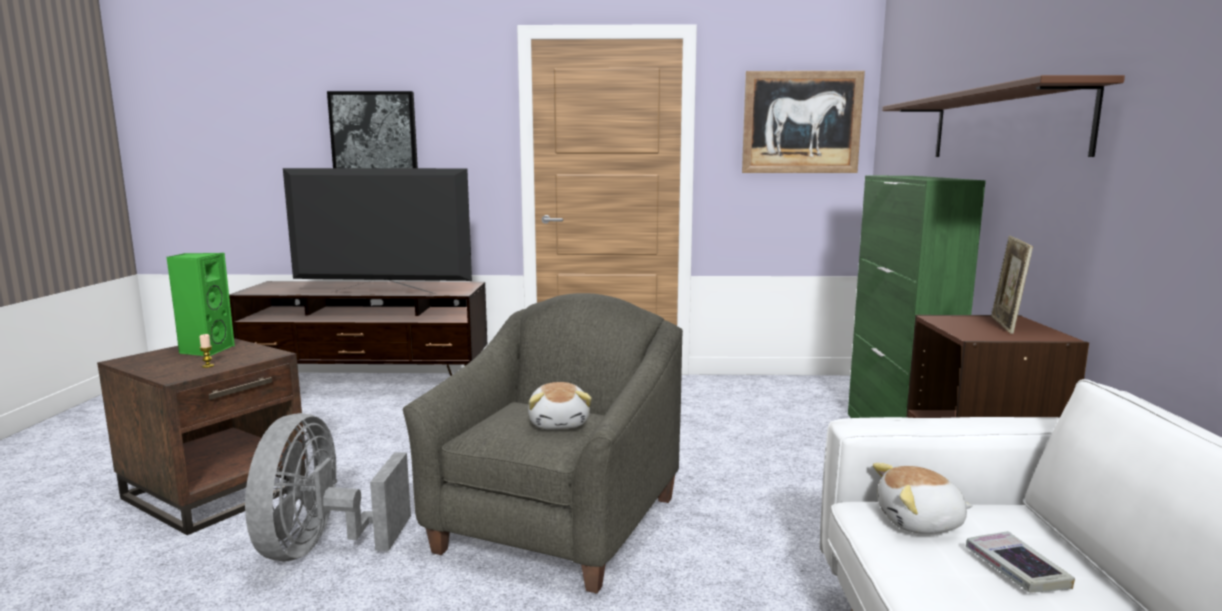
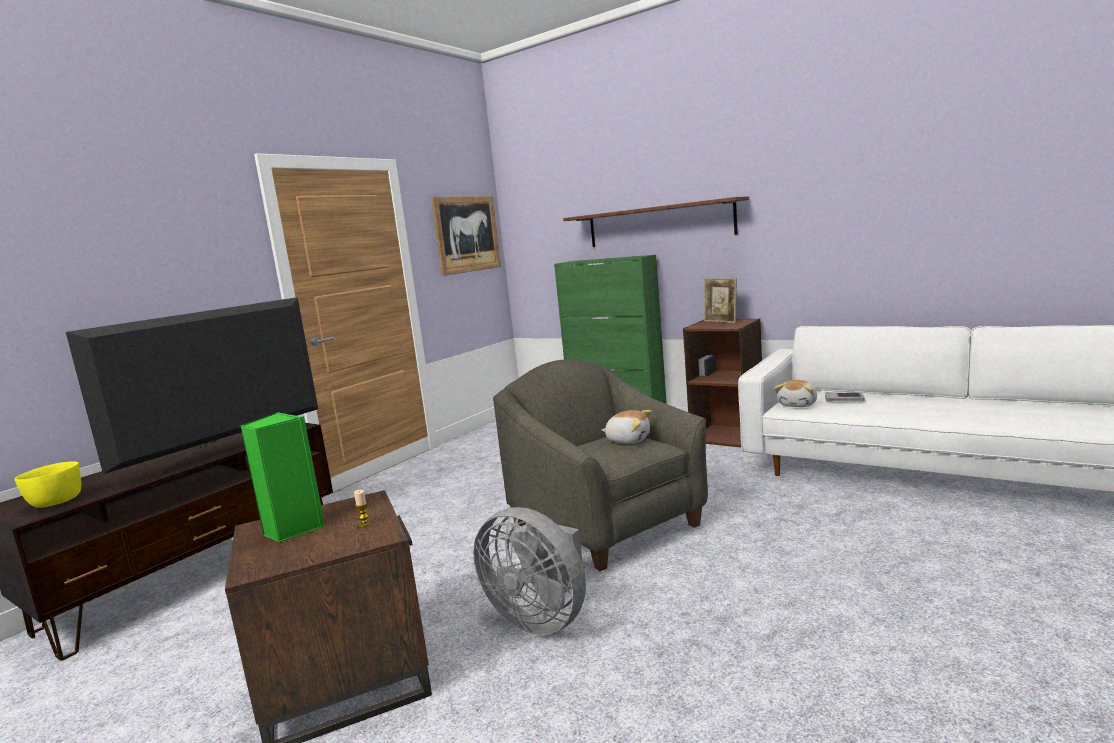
camera: 55 degrees left, 0 degrees up
(274, 289) = (55, 503): none -> yellow bowl
(374, 135) = (111, 280): picture -> none

